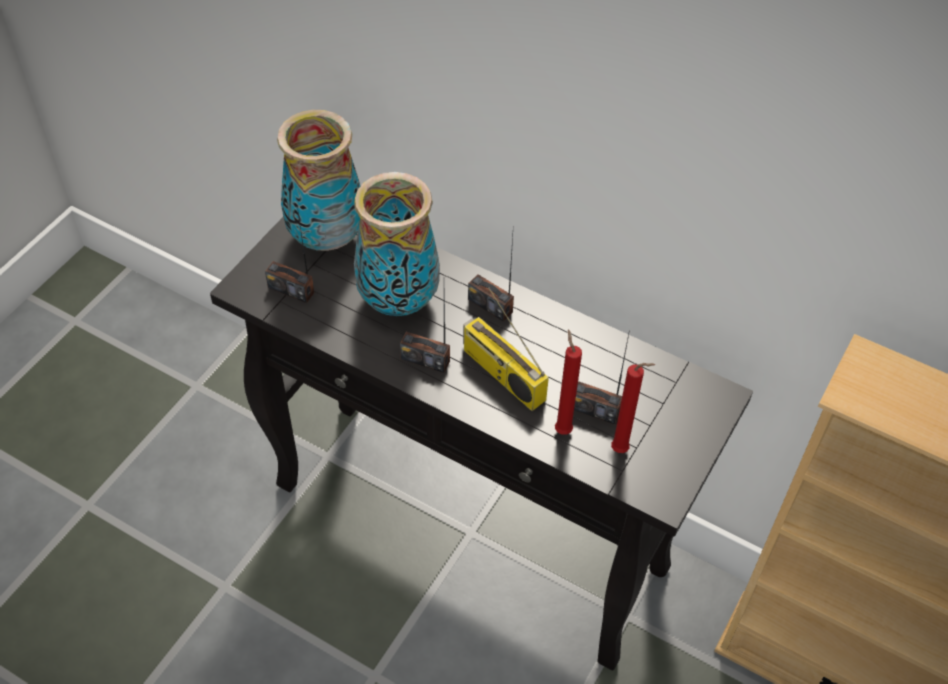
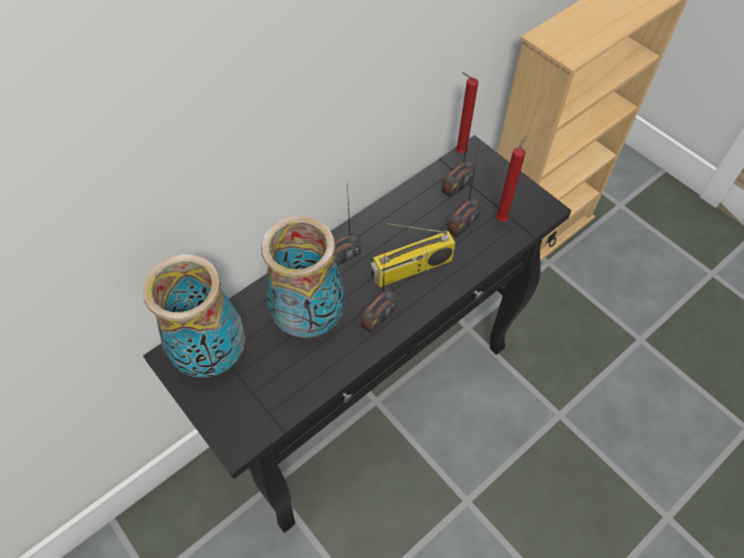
camera: 70 degrees left, 5 degrees up
(291, 289) = (260, 400): radio -> radio (457, 185)
(562, 428) = (473, 247): red candle -> red candle (459, 152)

